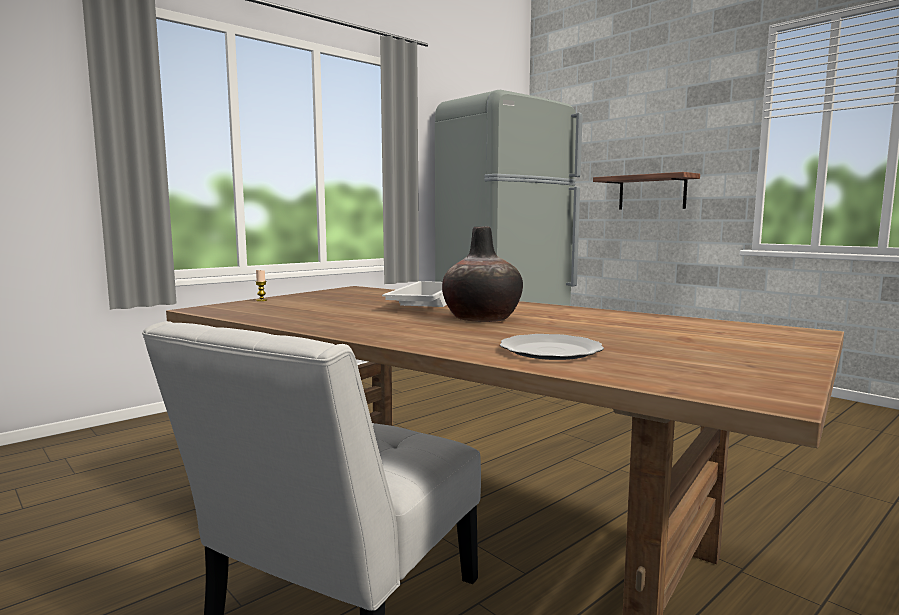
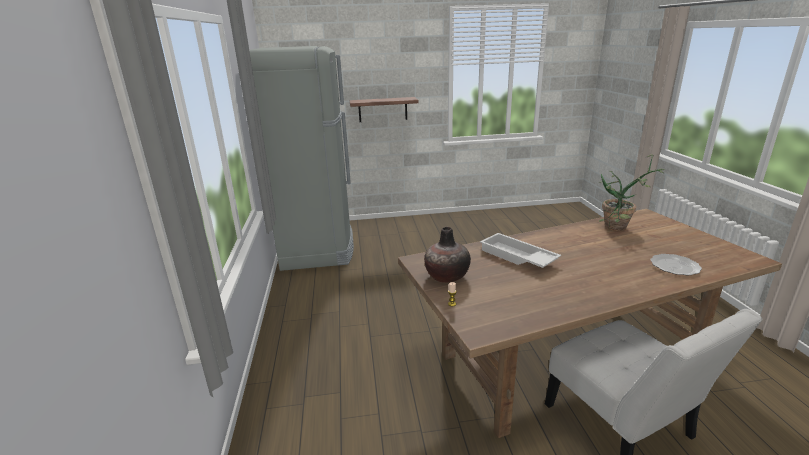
camera: 55 degrees left, 15 degrees up
(482, 319) = (584, 257): vase -> vase (446, 276)
(659, 324) = (620, 229): none -> potted plant

